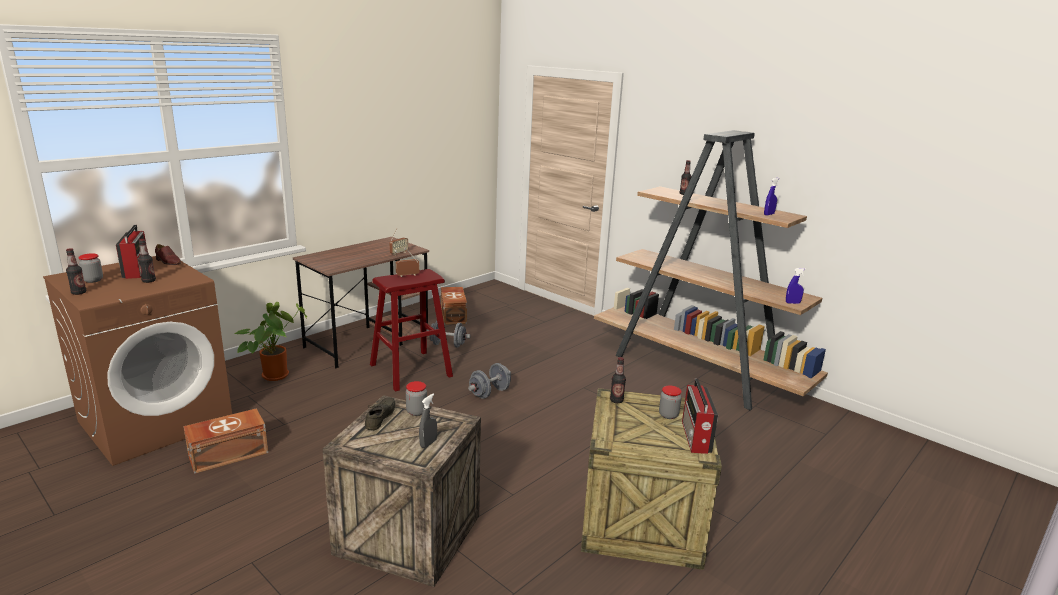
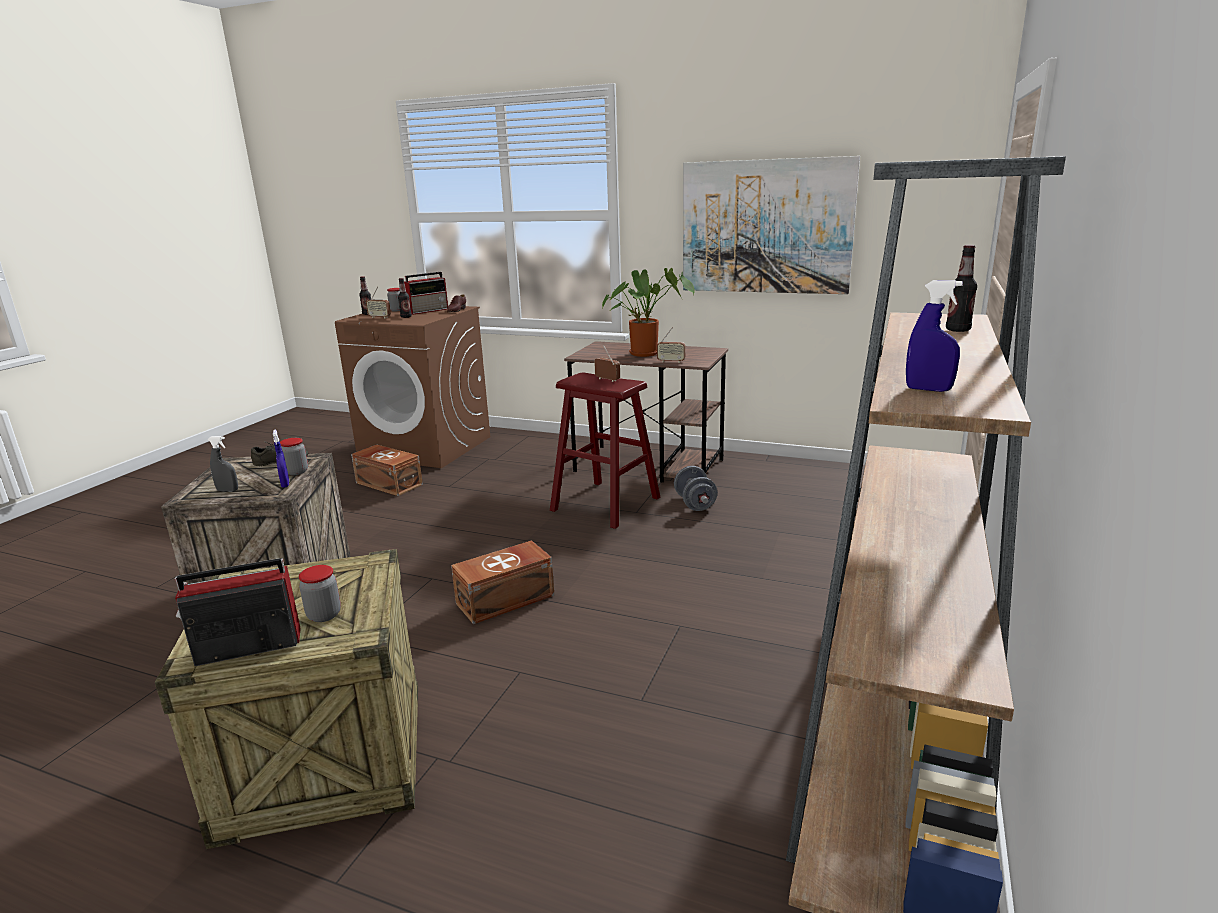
camera: 70 degrees right, 0 degrees up
(118, 290) = (379, 317): none -> radio
(275, 374) = (536, 455): potted plant -> potted plant (647, 353)
(394, 146) = (766, 227): none -> picture
(454, 315) = (786, 484): brown storage box -> brown storage box (507, 599)
(489, 393) = (595, 561): grey dumbbell -> none
(616, 400) = (359, 567): bottle -> none
(792, 303) = (873, 653): blue spray bottle -> blue spray bottle (285, 484)

